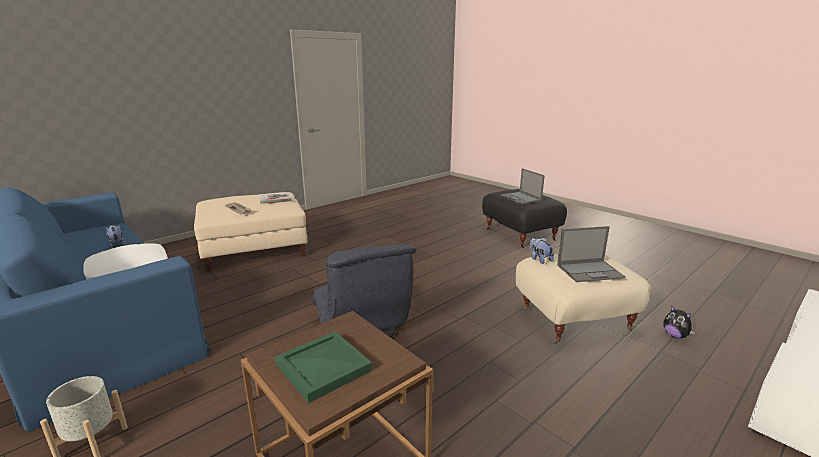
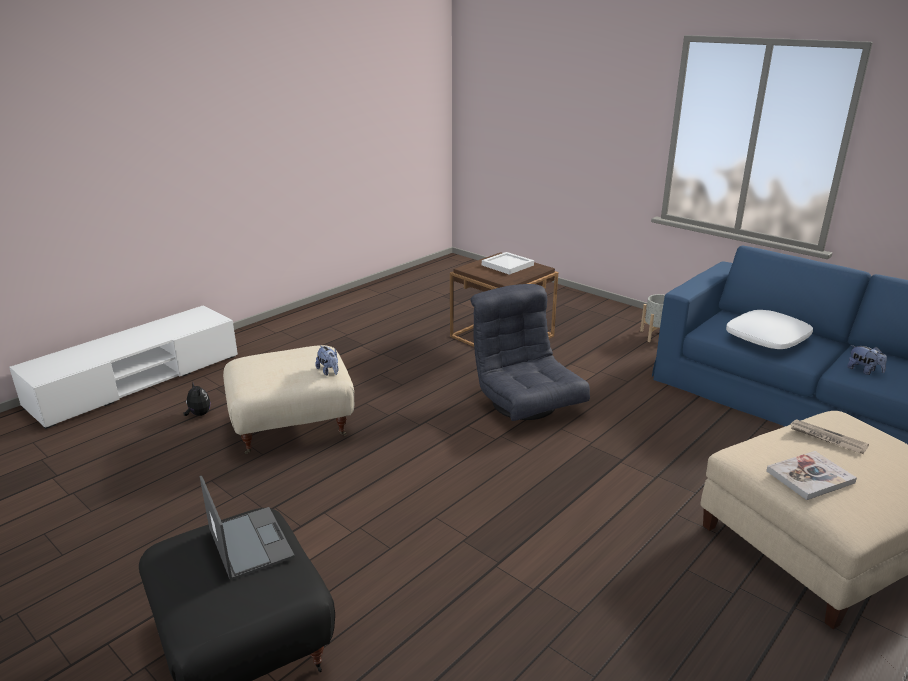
camera: 175 degrees right, 5 degrees up
(323, 366) = (507, 265): green tray -> white tray
(590, 271) = (285, 356): laptop -> none

